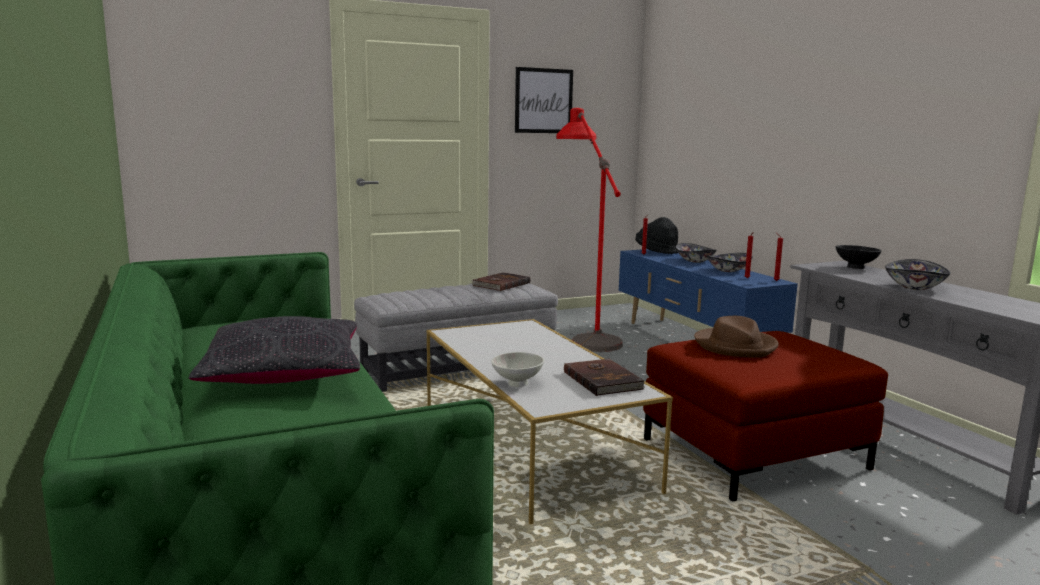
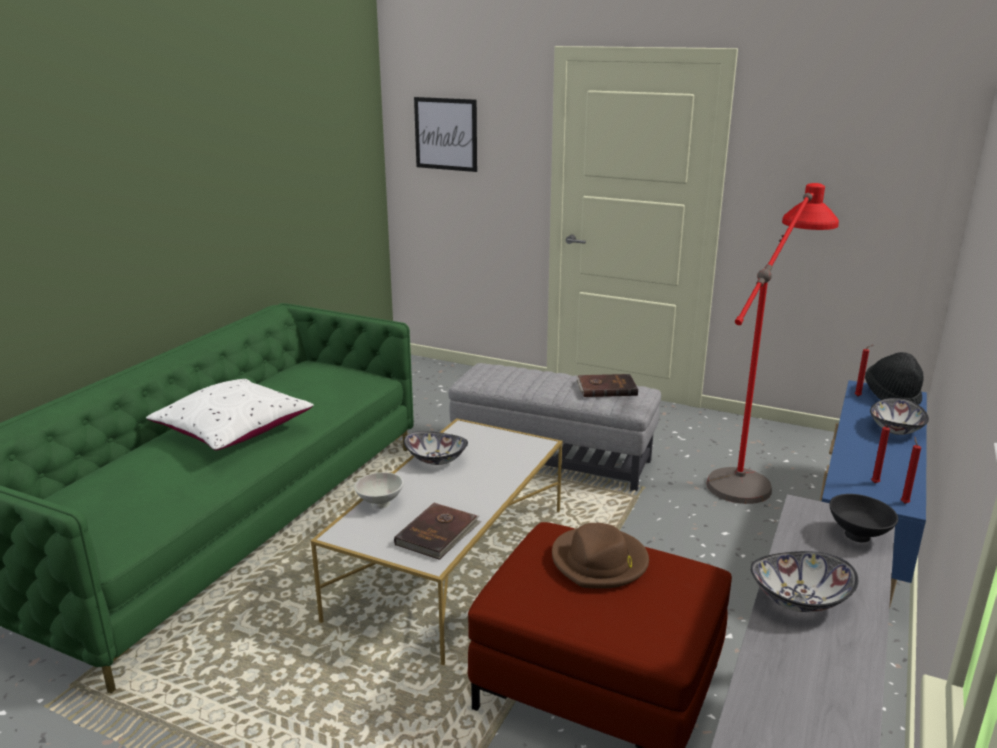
camera: 50 degrees right, 10 degrees up
(284, 374) = (234, 430): black pillow -> white pillow
(543, 101) = (804, 163): picture -> picture (446, 134)
(727, 270) = (891, 461): bowl -> bowl (436, 459)

